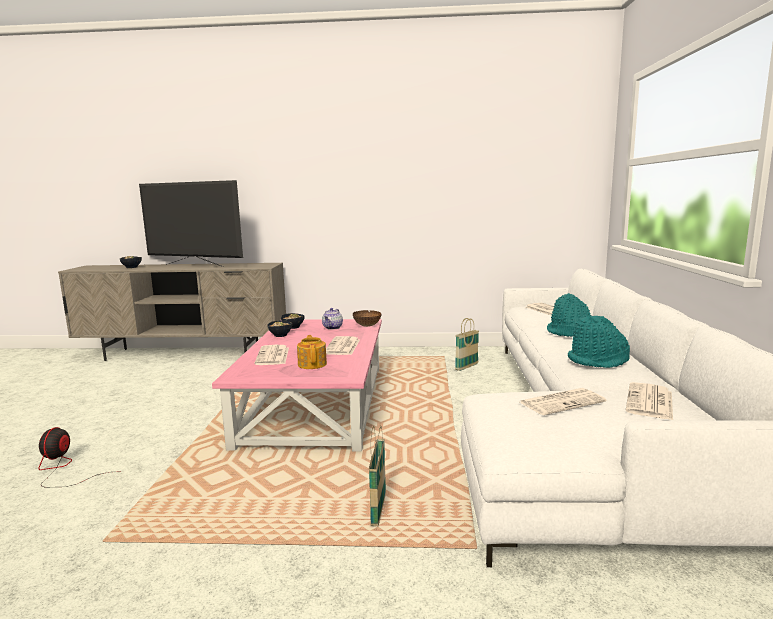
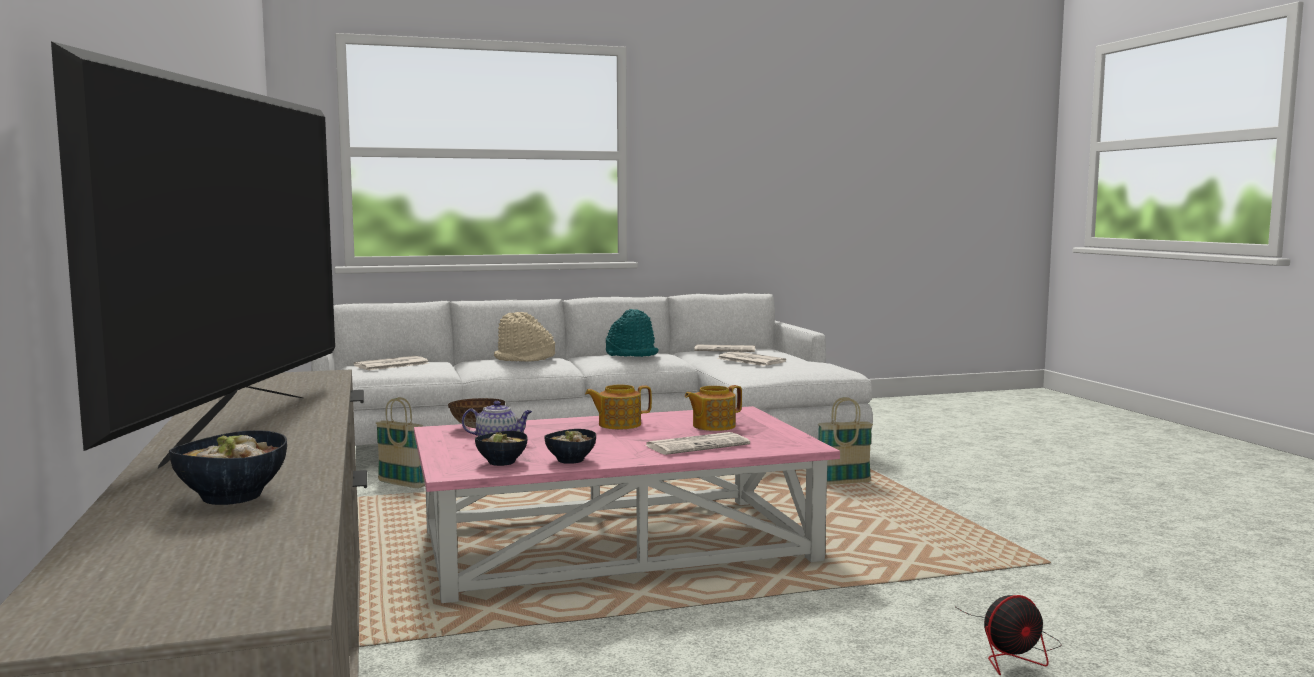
camera: 110 degrees left, 5 degrees down
(342, 347) = (618, 424): newspaper -> teapot
(569, 333) = (525, 359): turquoise hat -> beige hat

